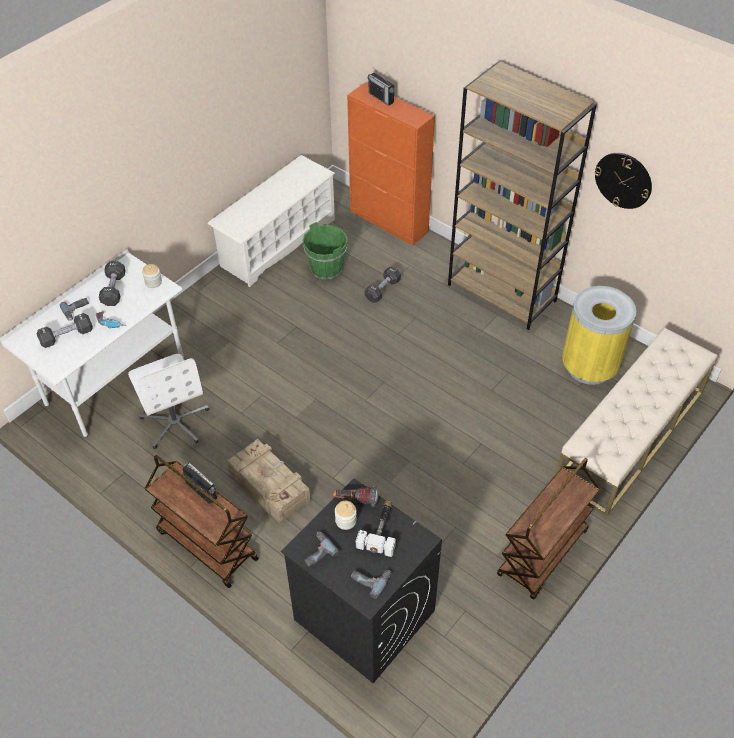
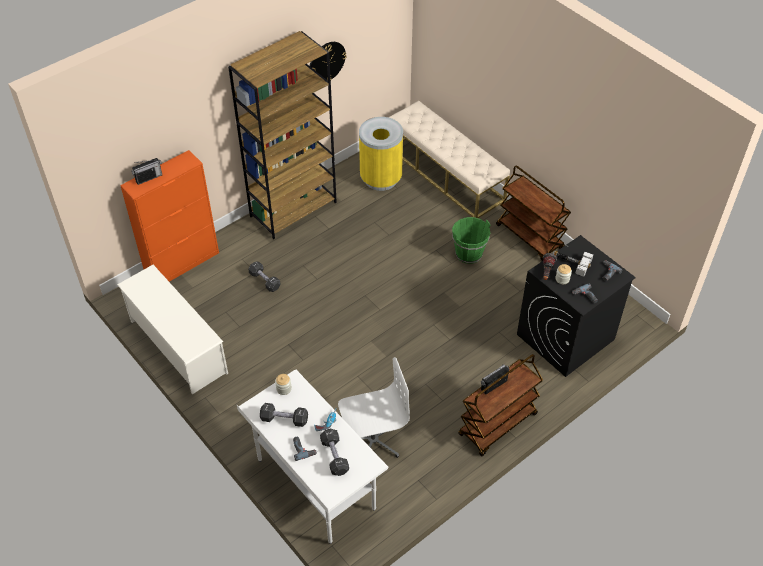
camera: 80 degrees left, 0 degrees up
(269, 486) = (451, 380): crate -> none
(326, 269) = (226, 315): green bucket -> green bucket (468, 254)

